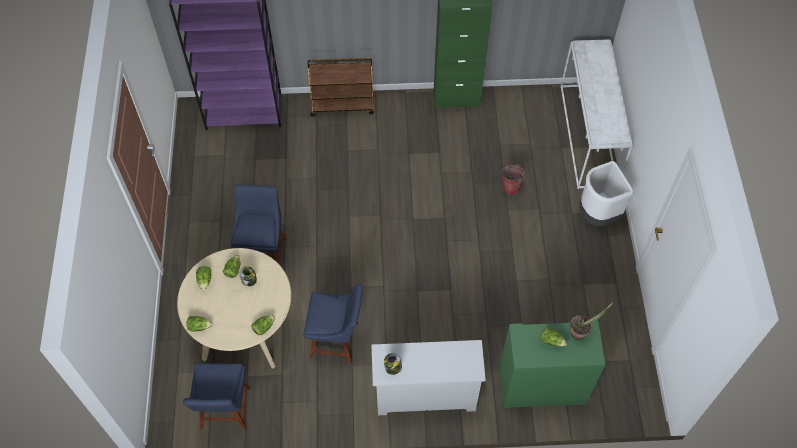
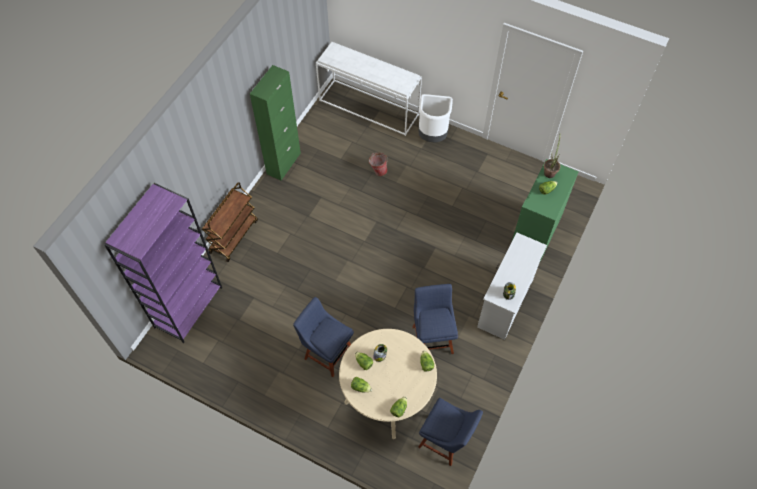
camera: 60 degrees left, 0 degrees up
(337, 340) = (432, 337): blue chair -> blue chair turned 45 degrees counterclockwise

